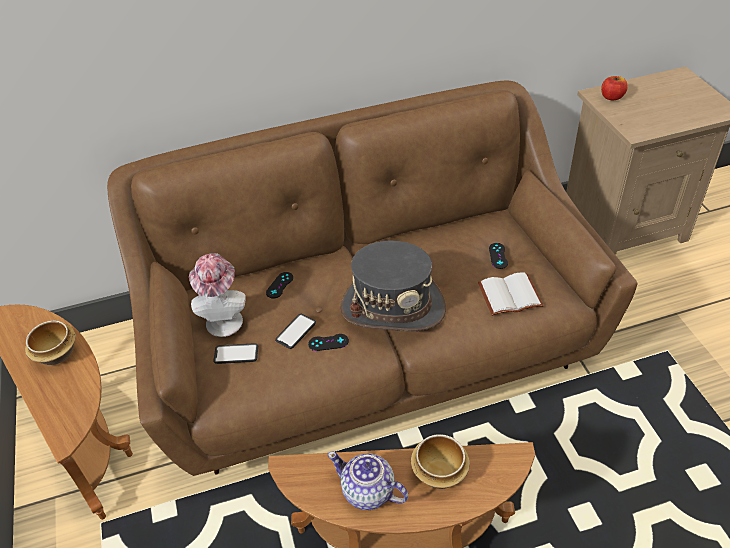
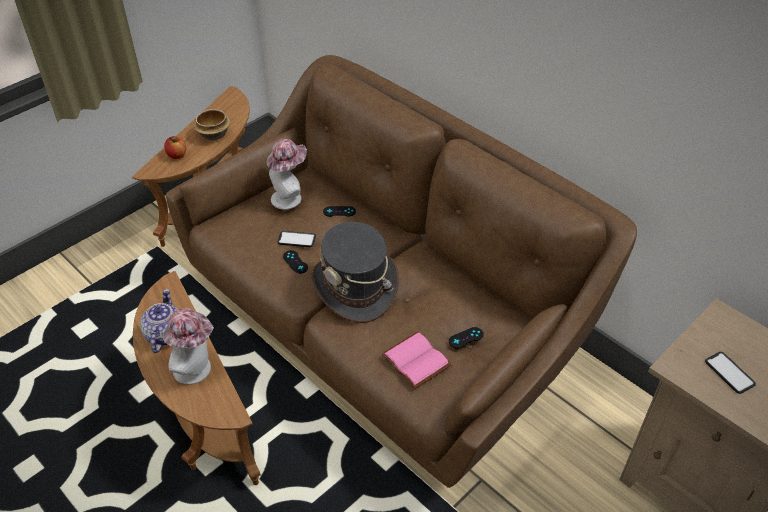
camera: 60 degrees right, 0 degrees up
(236, 354) = (259, 218): phone -> phone (729, 373)
(438, 472) = (197, 370): bowl -> hat
(510, 294) = (418, 360): white book -> pink book
(612, 97) = (729, 330): apple -> apple (177, 155)

